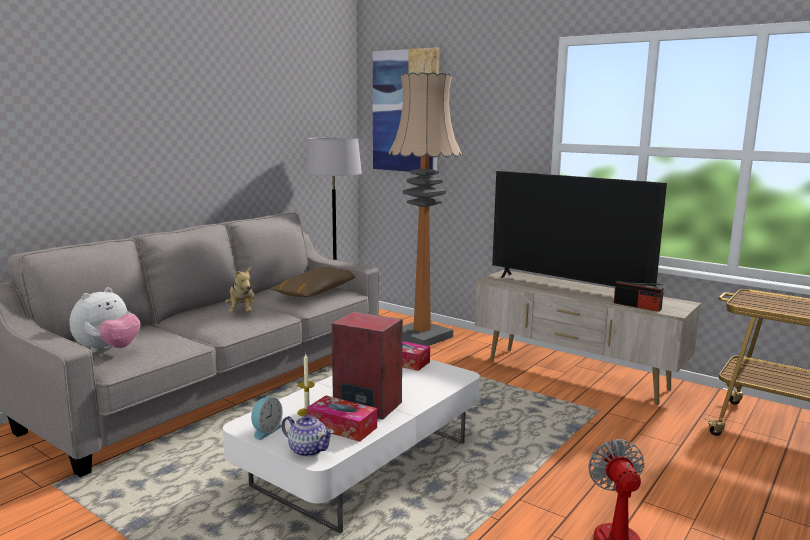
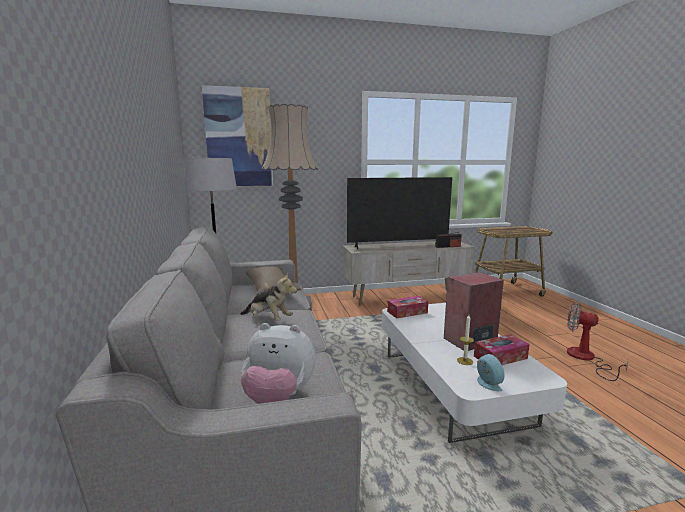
camera: 50 degrees left, 0 degrees up
(108, 350) = (278, 398): plush toy -> plush toy turned 120 degrees clockwise
(308, 450) = (531, 378): teapot -> none

